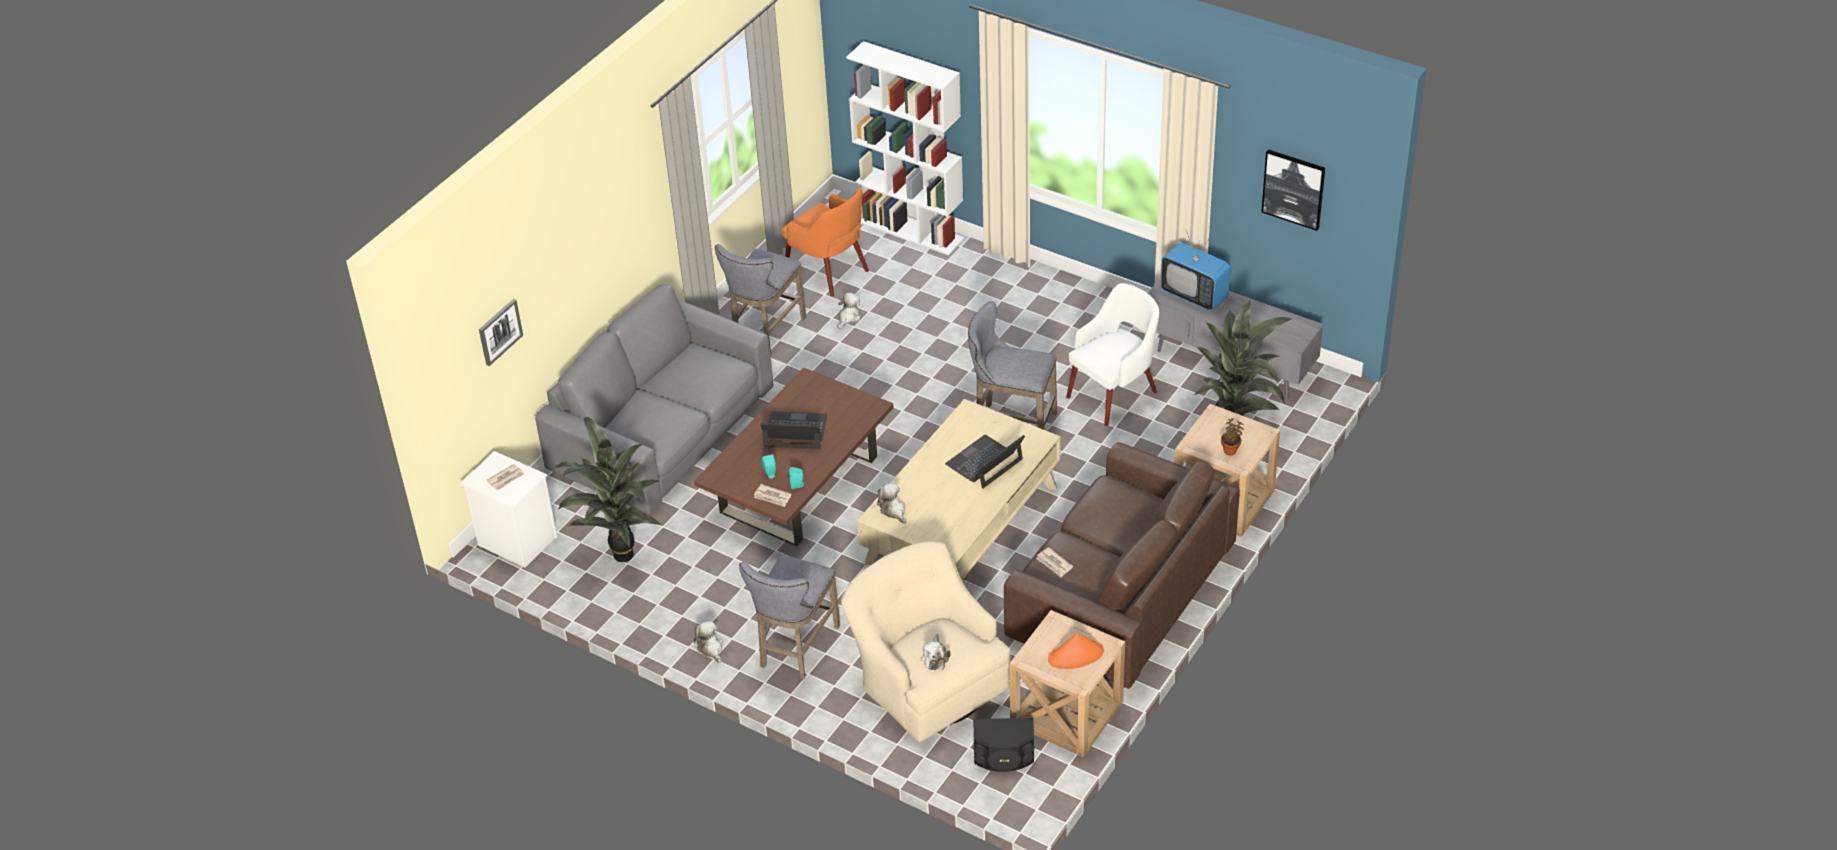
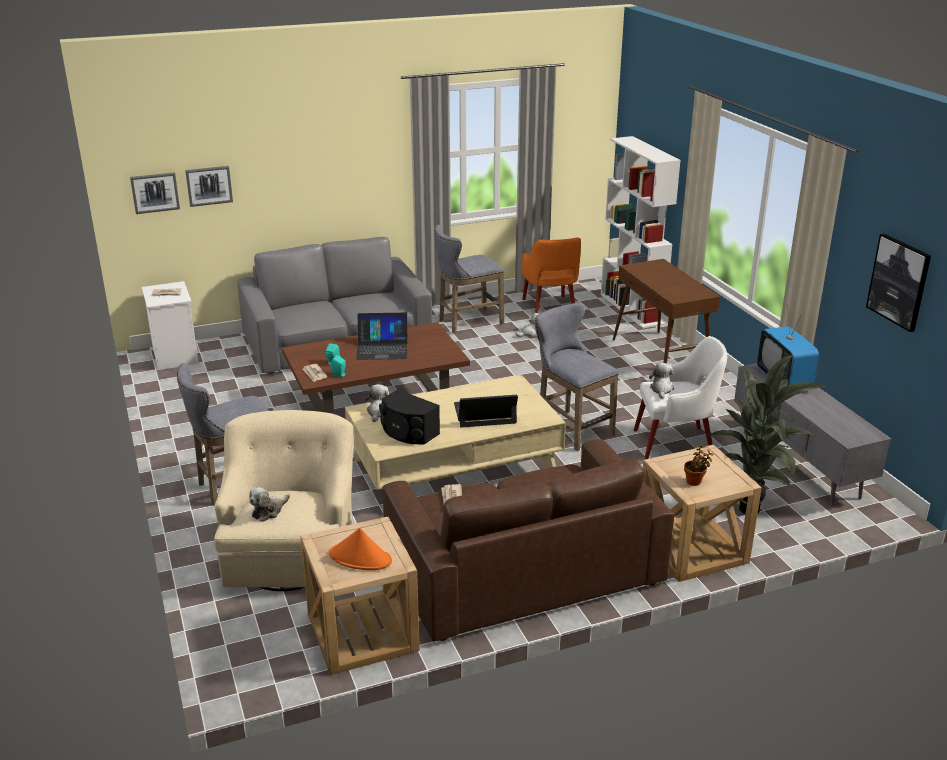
camera: 35 degrees right, 15 degrees down
(456, 371) = (155, 192): none -> picture
(620, 558) = (214, 388): potted plant -> none
(710, 648) = (187, 458): plush toy -> plush toy (661, 389)
(795, 431) = (382, 349): laptop -> laptop turned 135 degrees clockwise
(1002, 288) = (661, 356): none -> brown console table
(1004, 756) = (270, 635): black speaker -> black speaker (408, 432)

